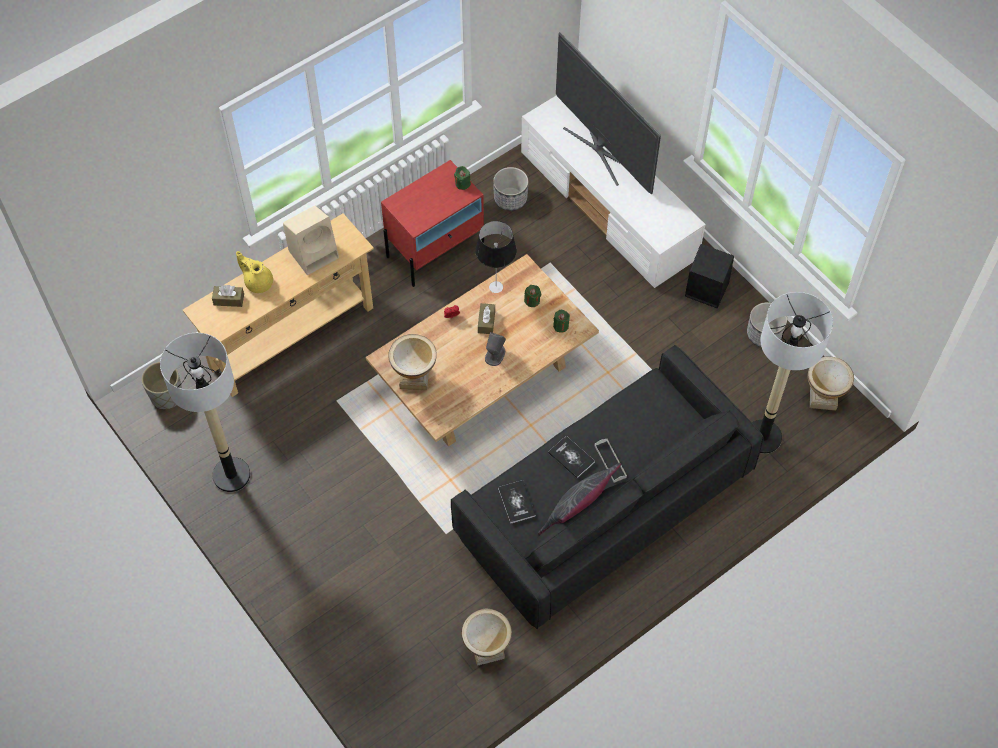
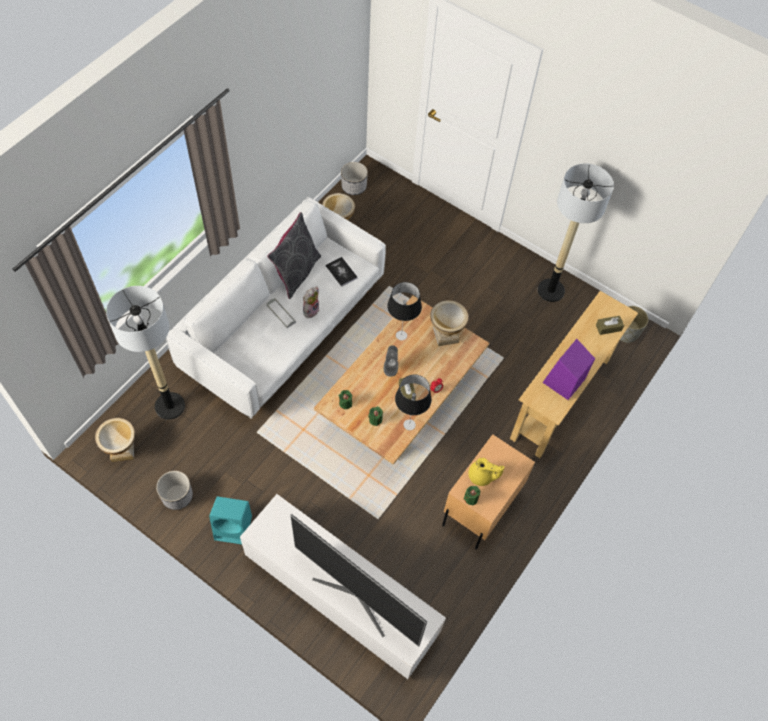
camera: 160 degrees right, 0 degrees up
(258, 282) = (594, 347): yellow teapot -> yellow teapot (482, 476)
(314, 253) = (563, 381): beige speaker -> purple speaker
(436, 249) = (480, 507): red nightstand -> beige nightstand
(469, 389) = (401, 335): none -> table lamp
(510, 199) = (433, 578): planter -> planter (353, 187)
(571, 457) = (310, 310): book -> plush toy
(602, 507) = (284, 327): black sofa -> white sofa
(705, 289) = (234, 527): black speaker -> turquoise speaker

